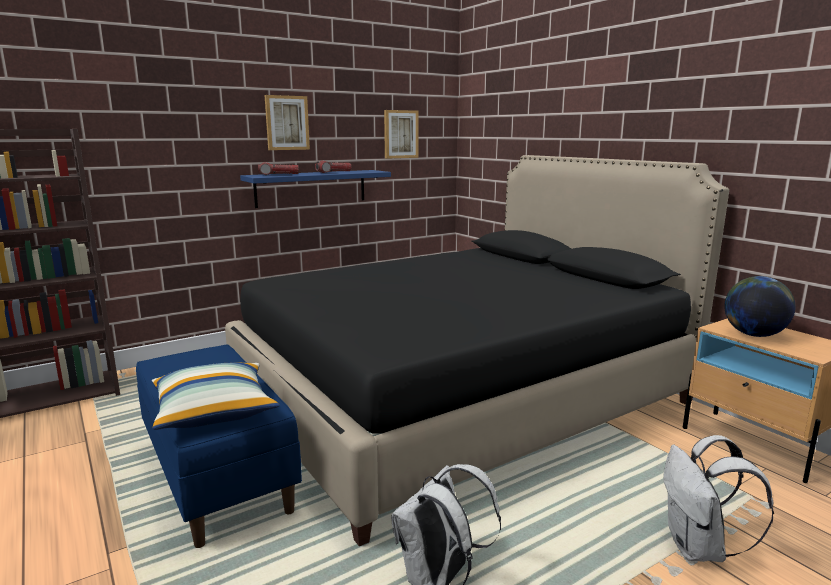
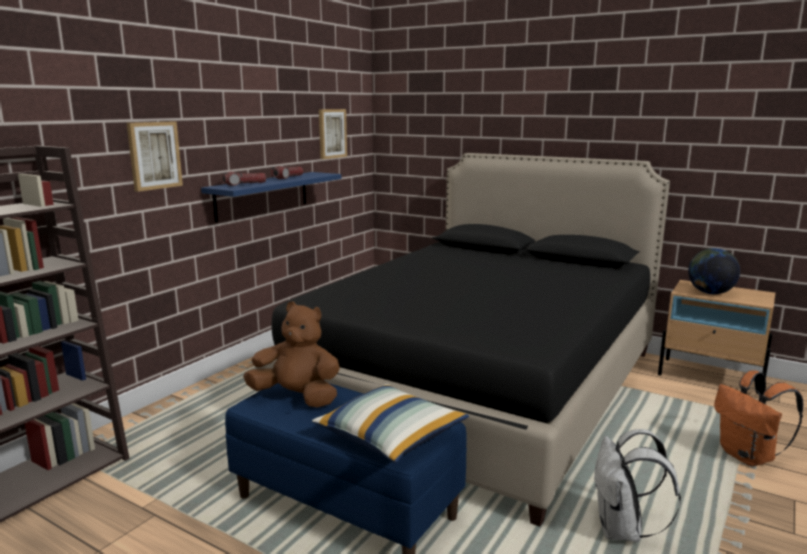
camera: 25 degrees left, 0 degrees up
(199, 363) = (297, 397): none -> brown plush toy
(287, 123) = (240, 127): picture -> picture (154, 155)
(699, 548) = (748, 457): white backpack -> orange backpack

